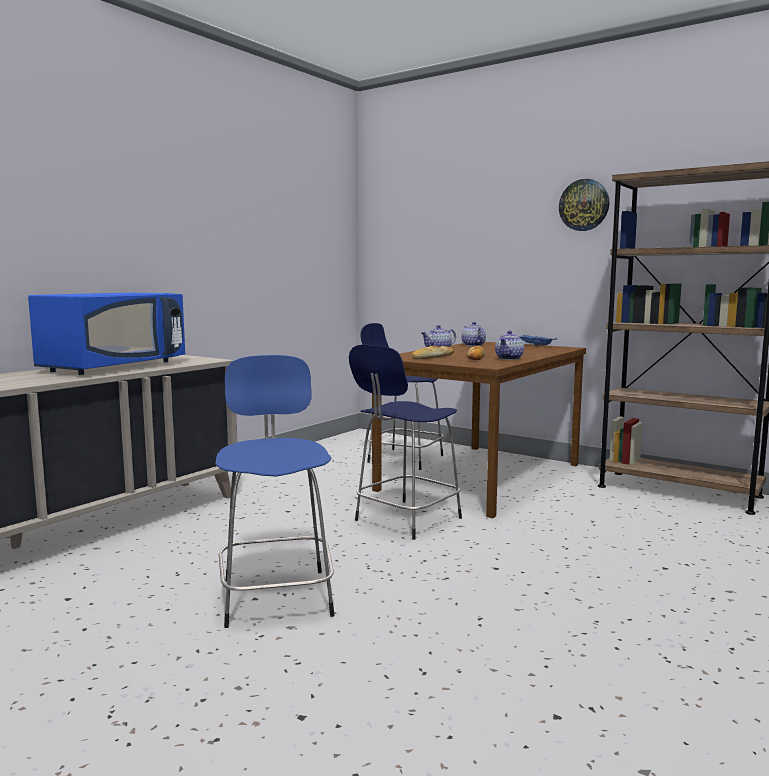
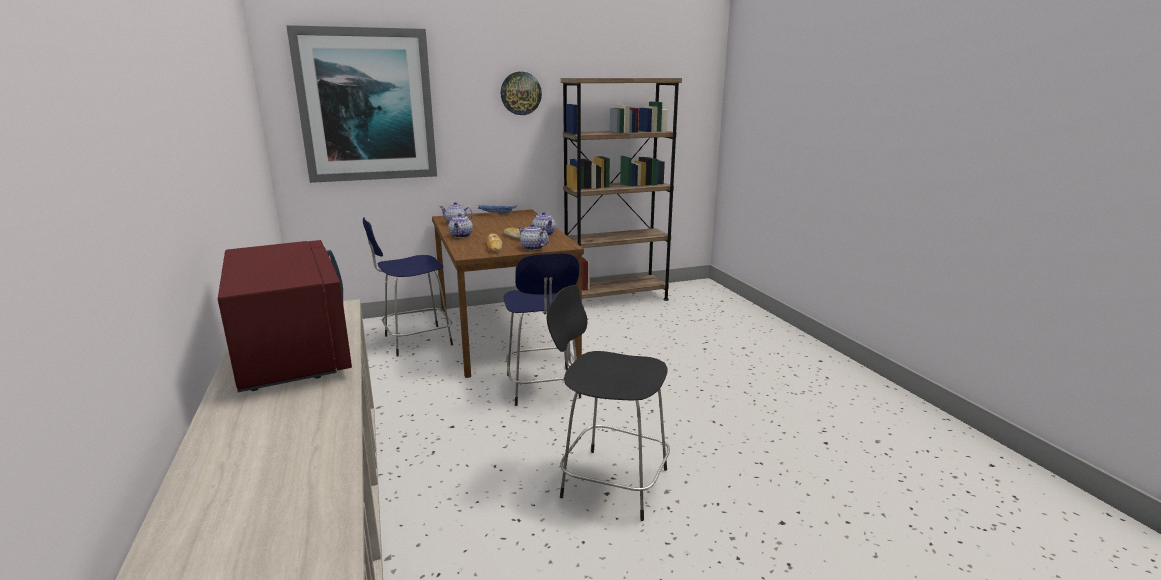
camera: 55 degrees left, 10 degrees up
(114, 367) = (291, 353): blue microwave -> red microwave
(277, 595) = (610, 481): blue stool -> black stool
(432, 225) = (367, 105): none -> picture
(454, 362) = (532, 248): none -> teapot

